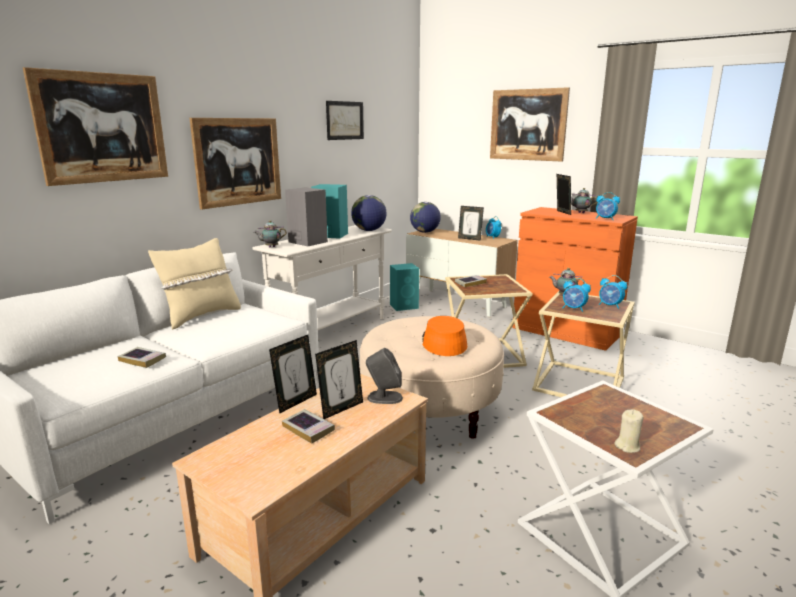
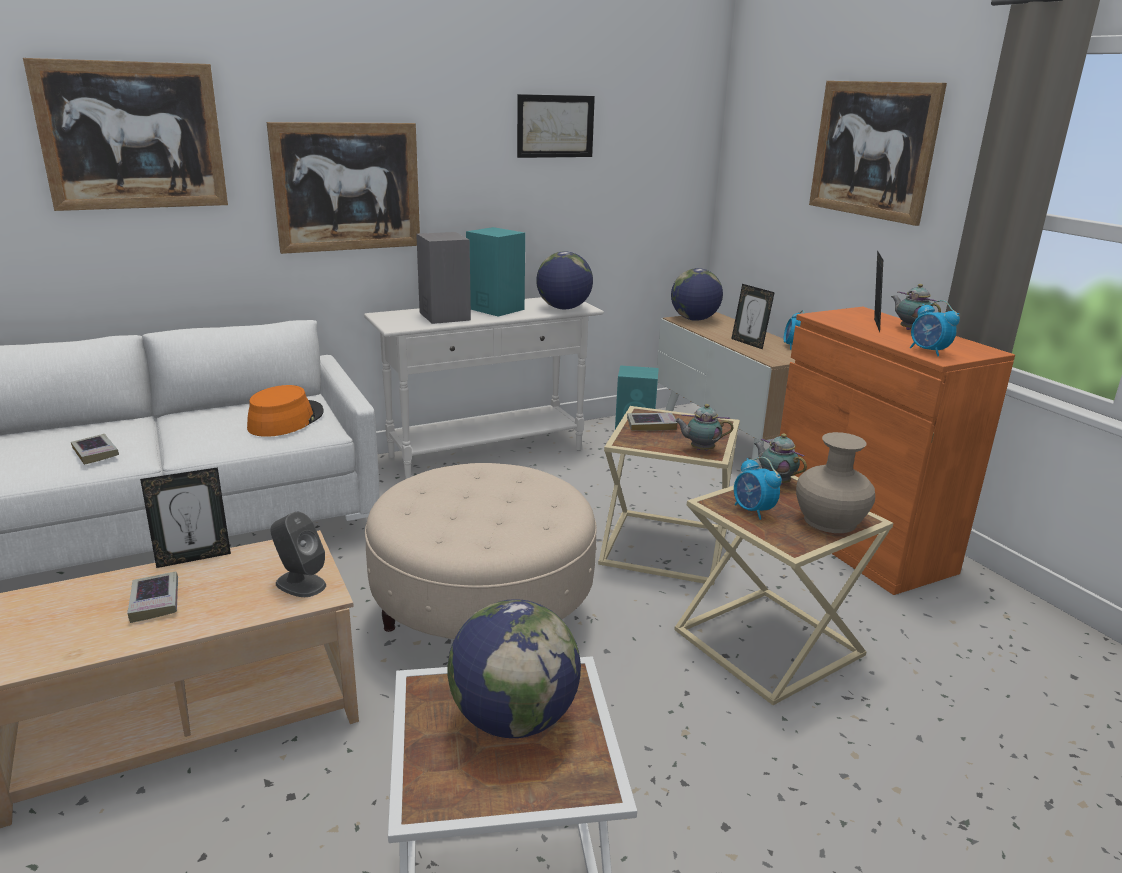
camera: 25 degrees right, 5 degrees up
(201, 316) = (237, 404): beige pillow -> none
(270, 247) = (383, 317): teapot -> teapot (700, 449)
(341, 409) = (228, 584): picture frame -> none
(443, 342) = (484, 518): orange hat -> orange hat (285, 420)
(610, 306) = (830, 520): alarm clock -> beige vase
(612, 413) = (513, 719): none -> globe
(627, 446) = (445, 785): beige candle -> none

